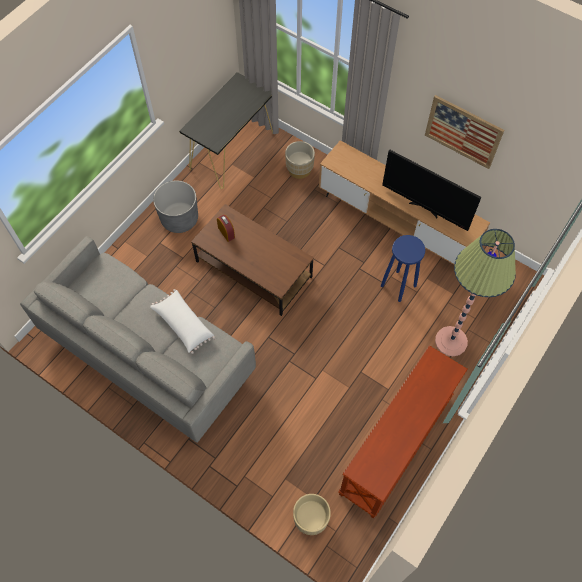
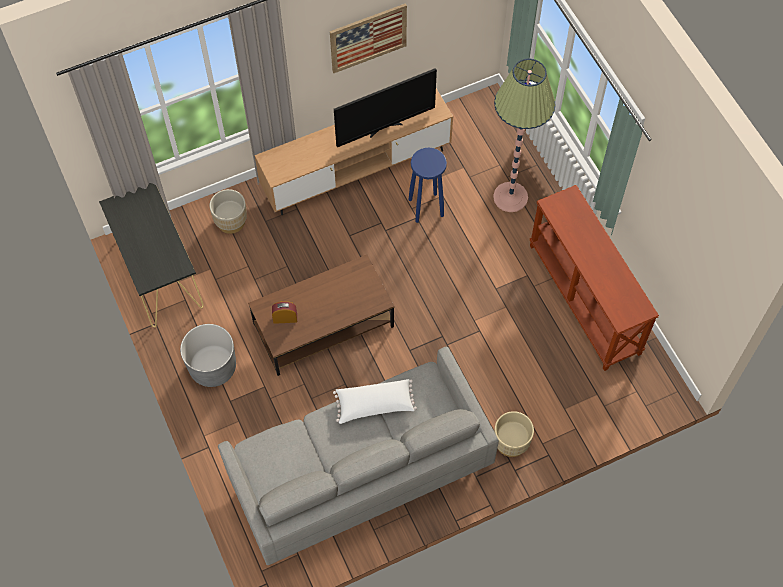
camera: 60 degrees left, 0 degrees up
(310, 519) = (614, 406): beige planter -> beige planter (511, 443)

